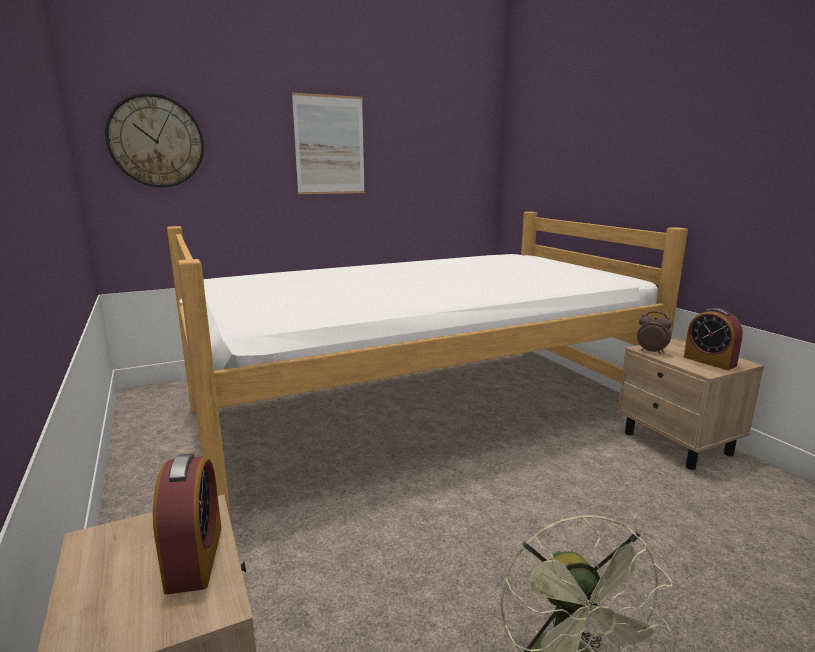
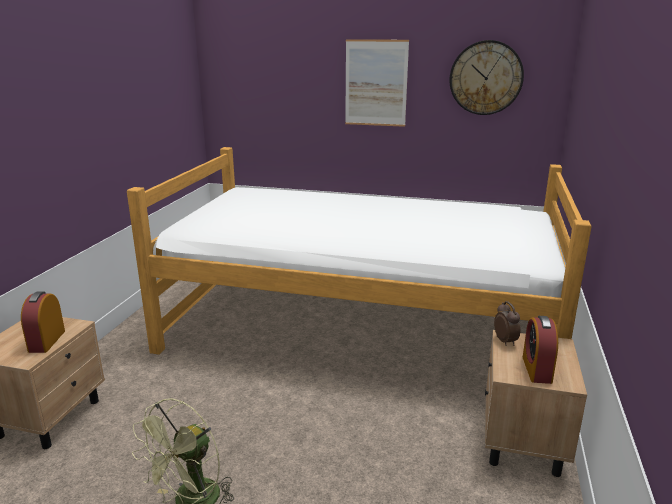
camera: 40 degrees right, 5 degrees up
(156, 141) = (246, 80): wall clock -> wall clock (486, 78)
(195, 558) = (47, 341): alarm clock -> alarm clock turned 150 degrees clockwise

